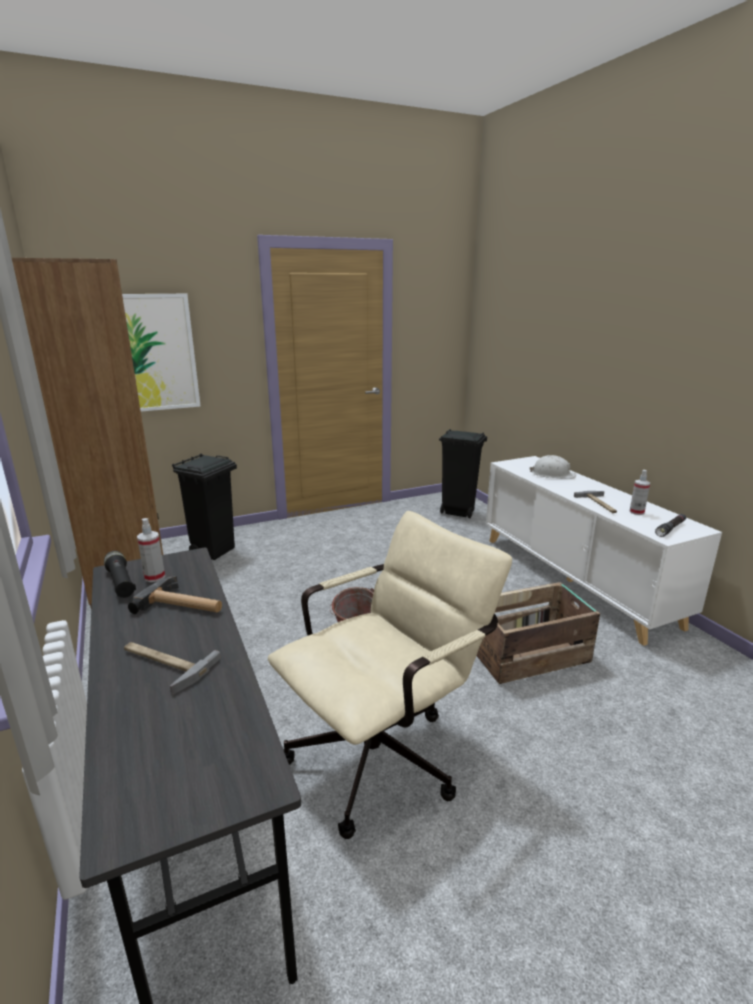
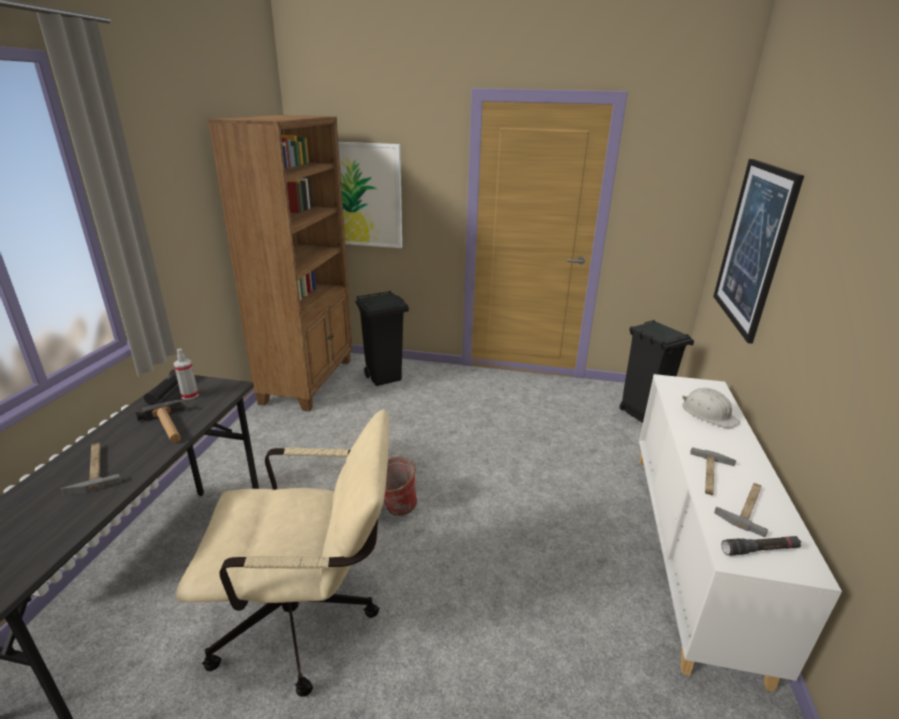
camera: 35 degrees right, 5 degrees up
(526, 351) = (753, 247): none -> picture
(530, 654) = (534, 606): crate -> none
(636, 512) = (746, 506): spray bottle -> hammer

